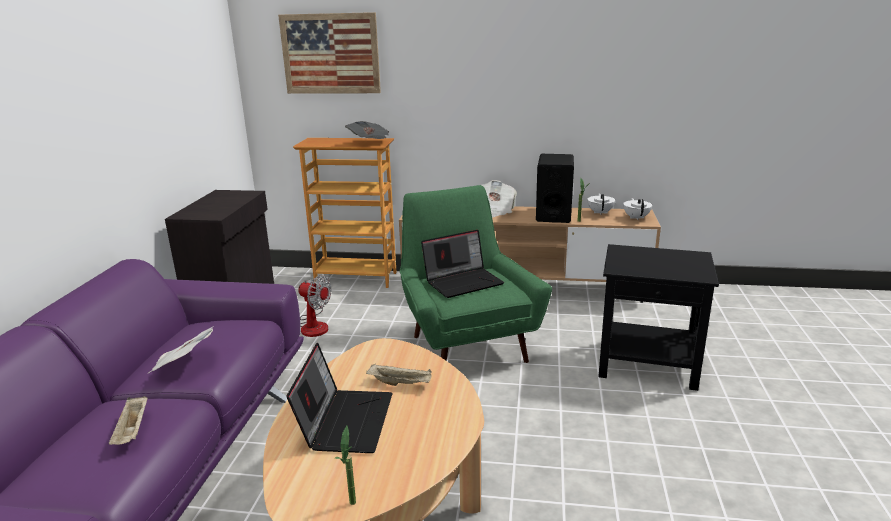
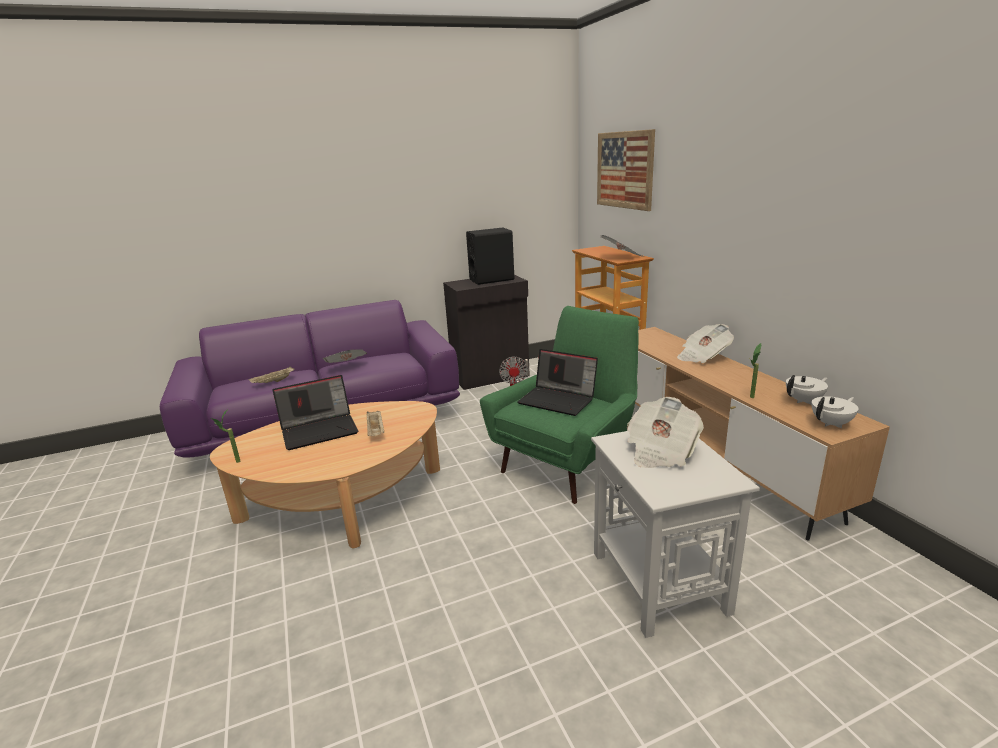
camera: 60 degrees right, 0 degrees up
(553, 214) = (745, 381): black speaker -> black speaker (492, 279)
(646, 260) = (660, 451): none -> newspaper
(648, 365) = (659, 583): black side table -> white side table

